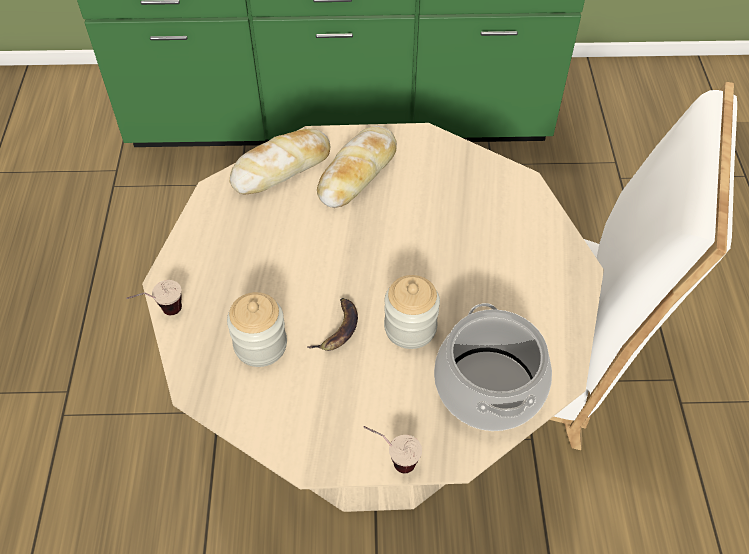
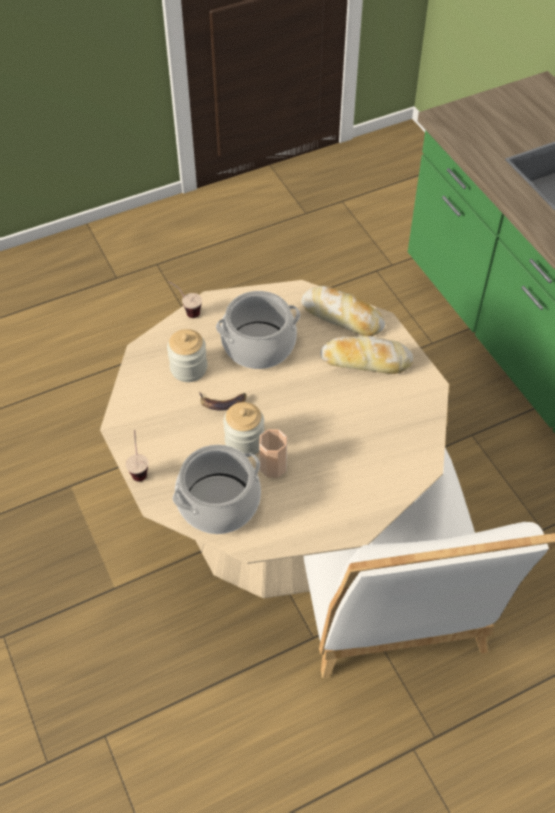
camera: 65 degrees right, 0 degrees up
(271, 259) = (258, 345): none -> cooking pot
(461, 313) = (273, 466): none -> cup

